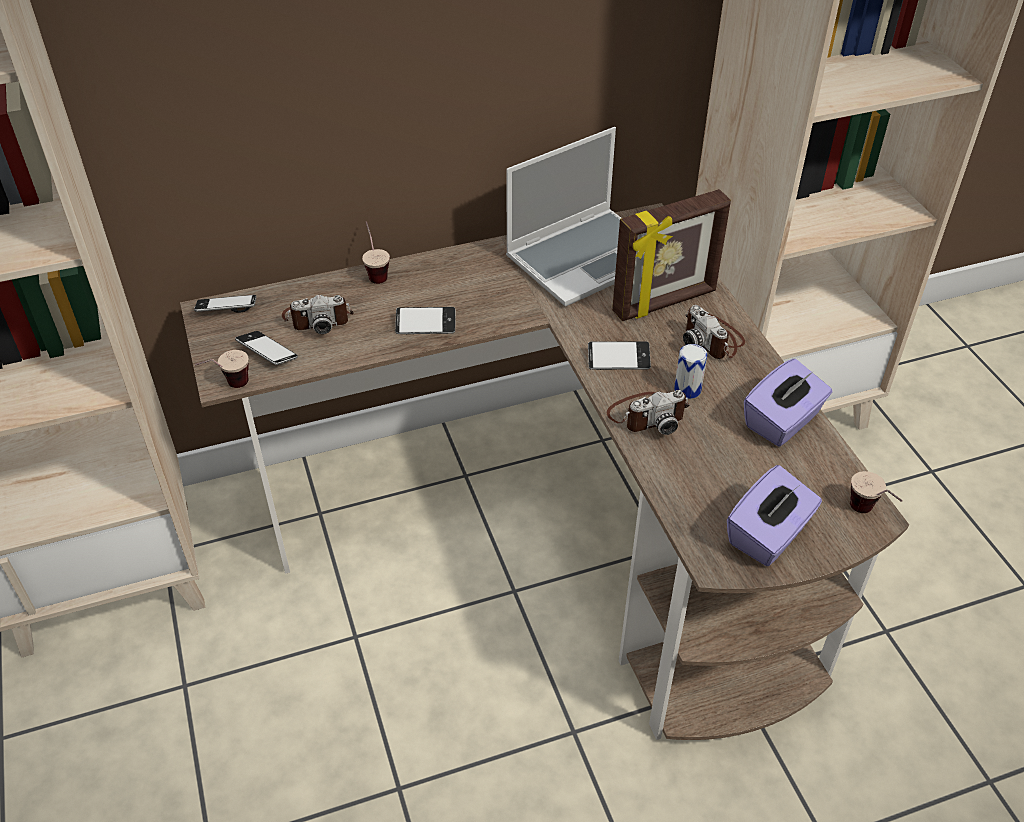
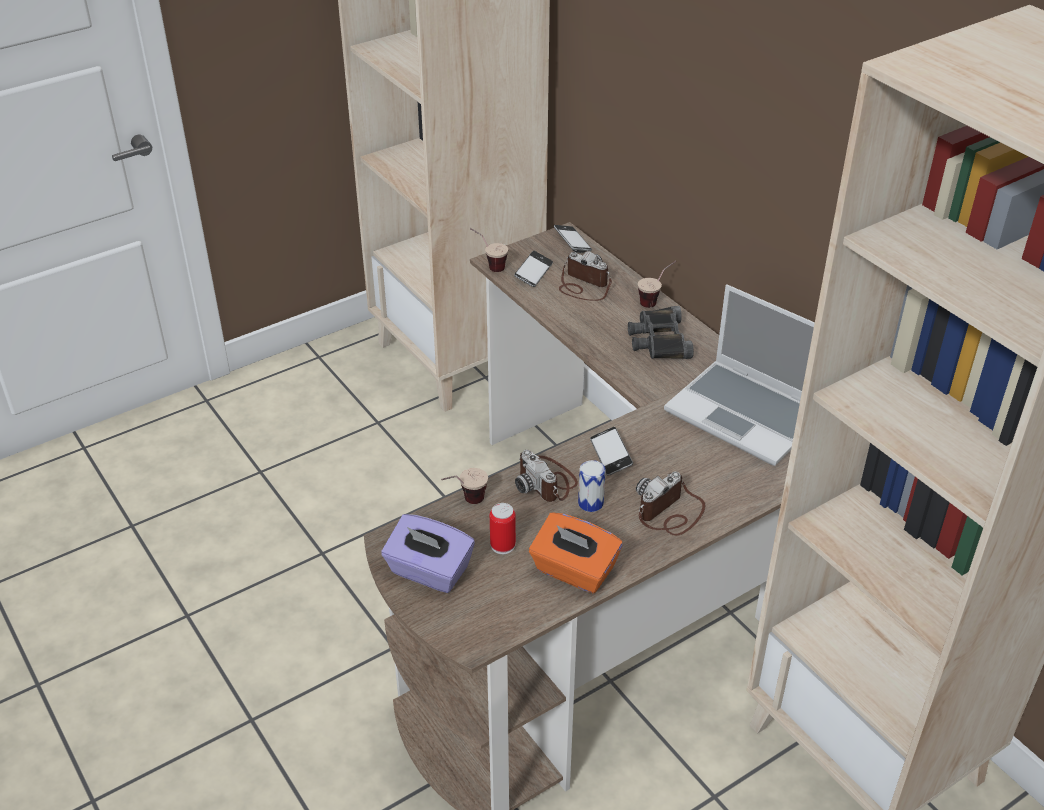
camera: 75 degrees right, 5 degrees down
(318, 318) = (583, 286): camera -> camera turned 150 degrees clockwise
(425, 325) = (602, 339): phone -> none
(446, 286) = (658, 340): none -> black binoculars
(665, 303) = (708, 474): picture frame -> none
(737, 467) = (502, 545): none -> can
(782, 422) = (574, 571): purple tissue box -> orange tissue box
(869, 515) = (473, 638): cup -> cup (464, 503)

